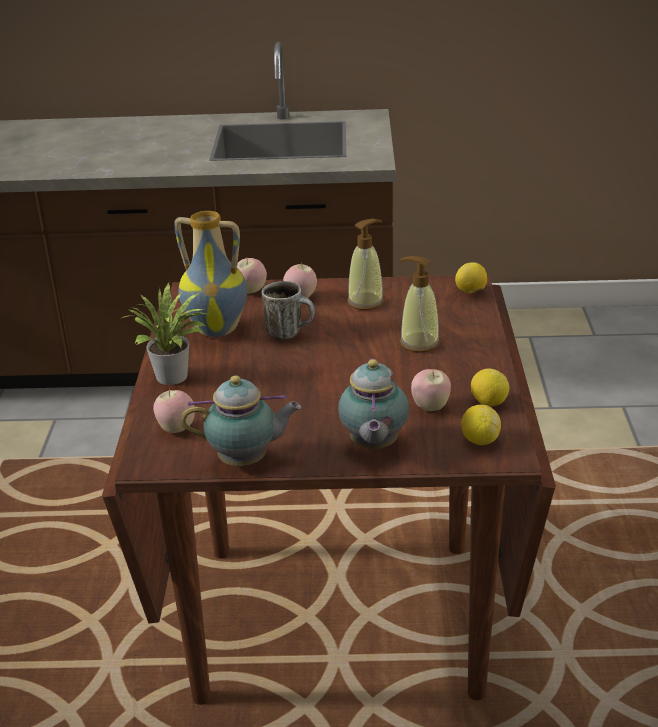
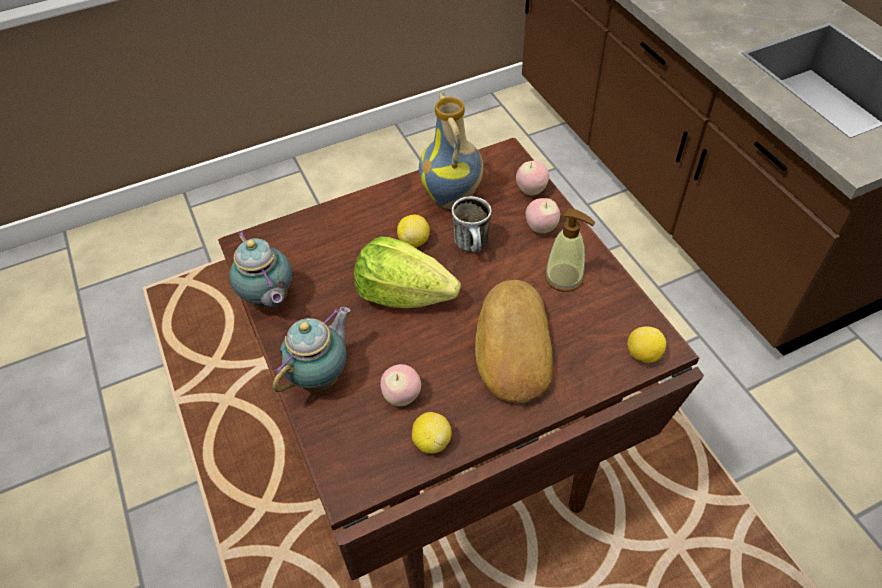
camera: 65 degrees right, 20 degrees up
(175, 378) = (365, 207): potted plant -> none
(176, 429) = (295, 240): apple -> none
(313, 381) = (404, 294): none -> lettuce
(373, 446) = (322, 376): teapot -> teapot turned 150 degrees clockwise
(419, 343) = (511, 347): soap dispenser -> bread
(480, 440) = (364, 455): lemon -> lemon (414, 241)

